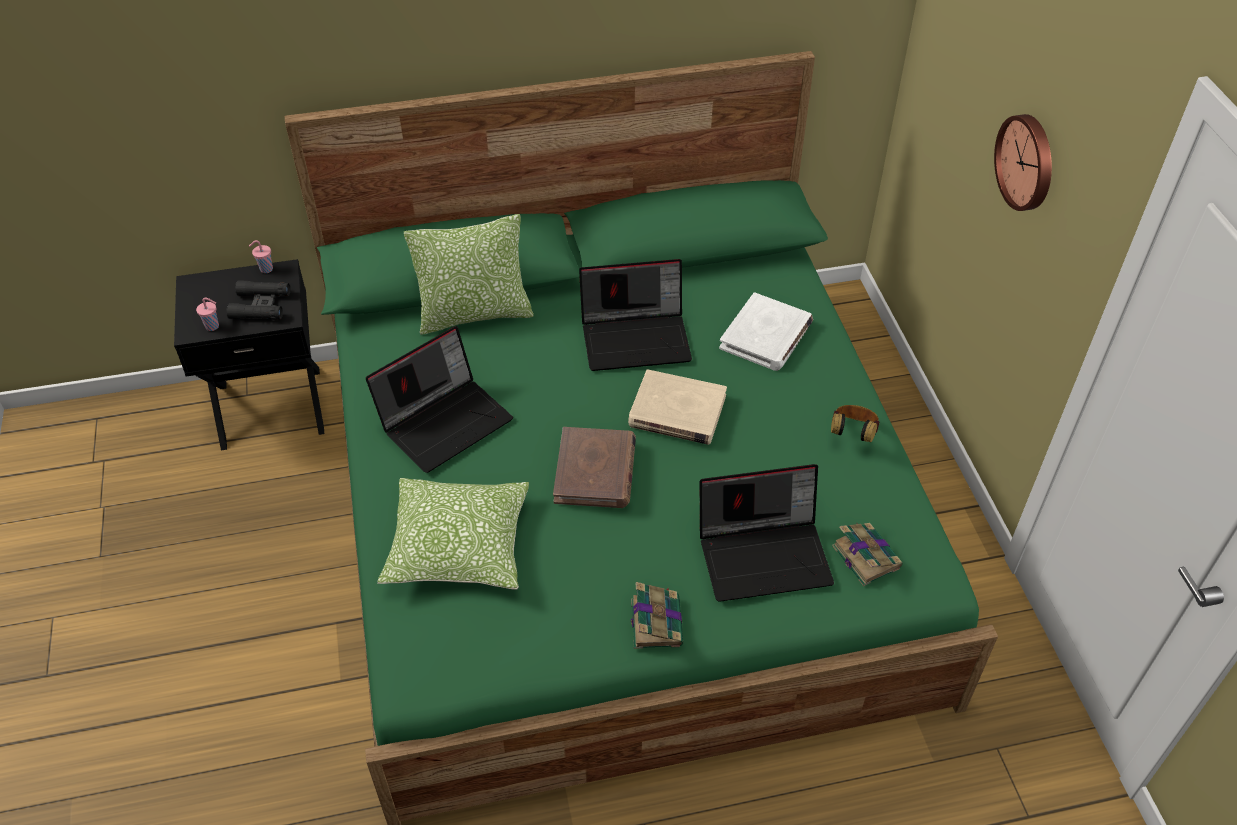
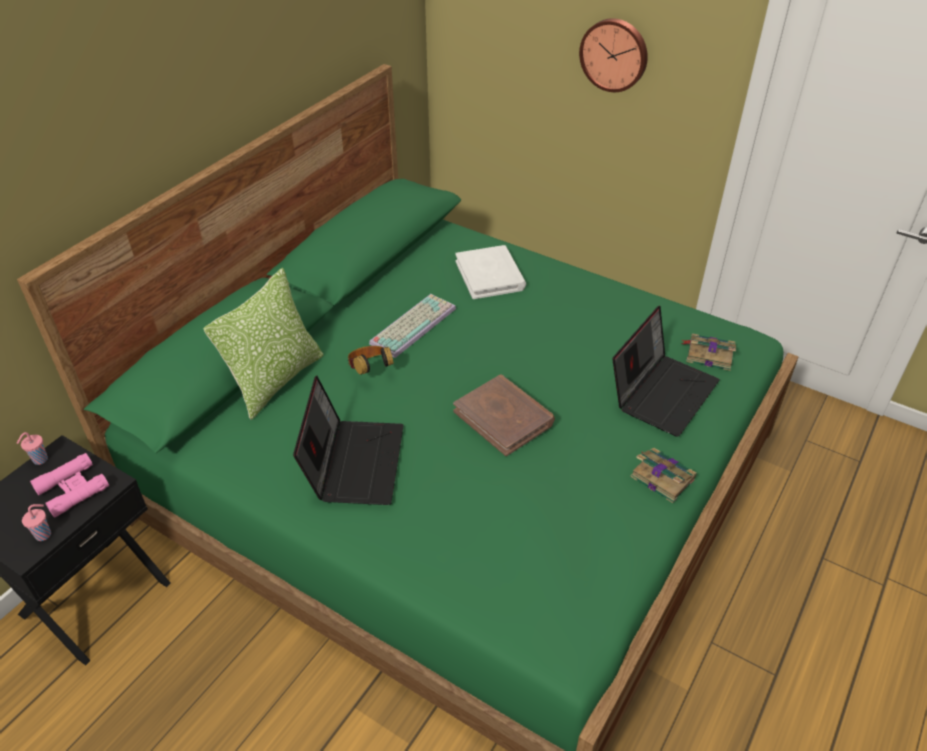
camera: 45 degrees left, 5 degrees down
(260, 305) = (72, 489): black binoculars -> pink binoculars
(458, 546) = (479, 533): pillow -> none
(637, 338) = (413, 324): laptop -> keyboard
(677, 411) = (501, 349): beige book -> none
(852, 434) = (611, 297): headphones -> headphones (370, 370)

